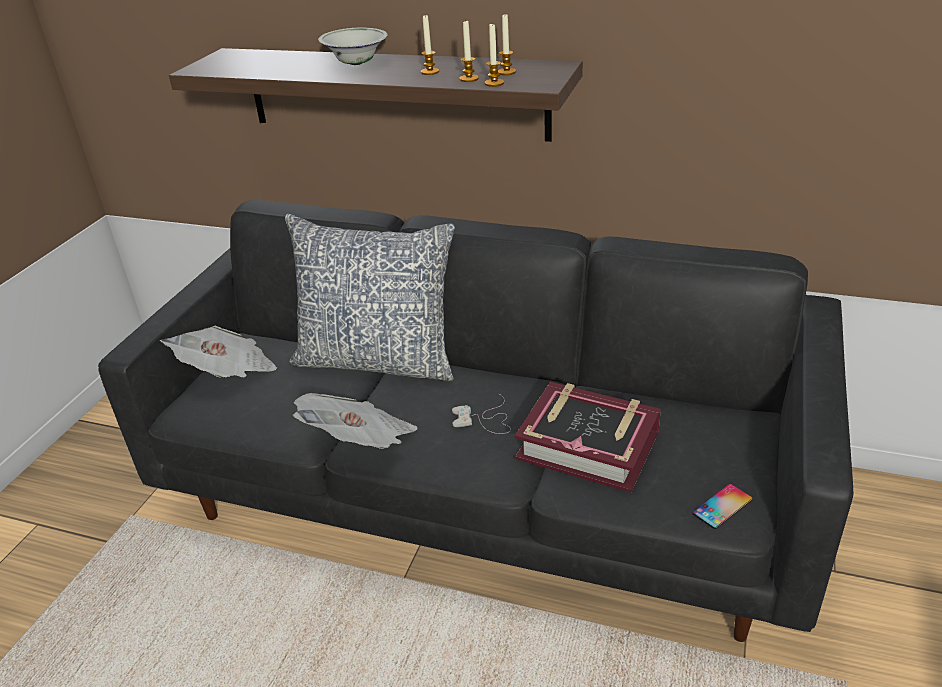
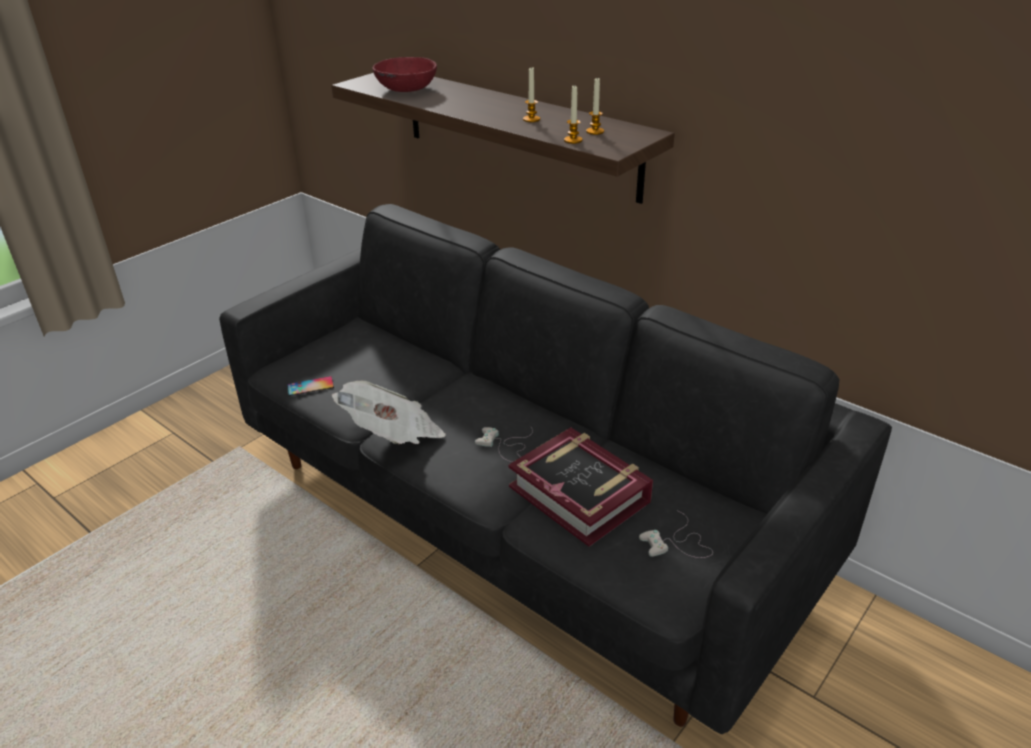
camera: 20 degrees right, 0 degrees up
(226, 371) = (327, 346): newspaper -> none
(261, 65) = (406, 88): none -> red bowl
(356, 63) = (480, 100): white bowl -> none
(378, 360) = (450, 369): pillow -> none
(469, 79) = (556, 132): candle -> none
(708, 463) = (677, 543): none -> white game controller
(722, 506) = (663, 585): phone -> phone (310, 386)

